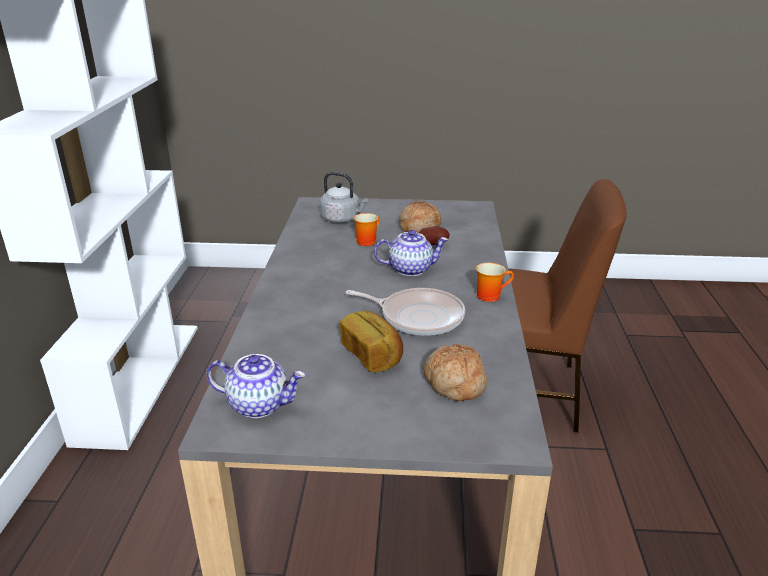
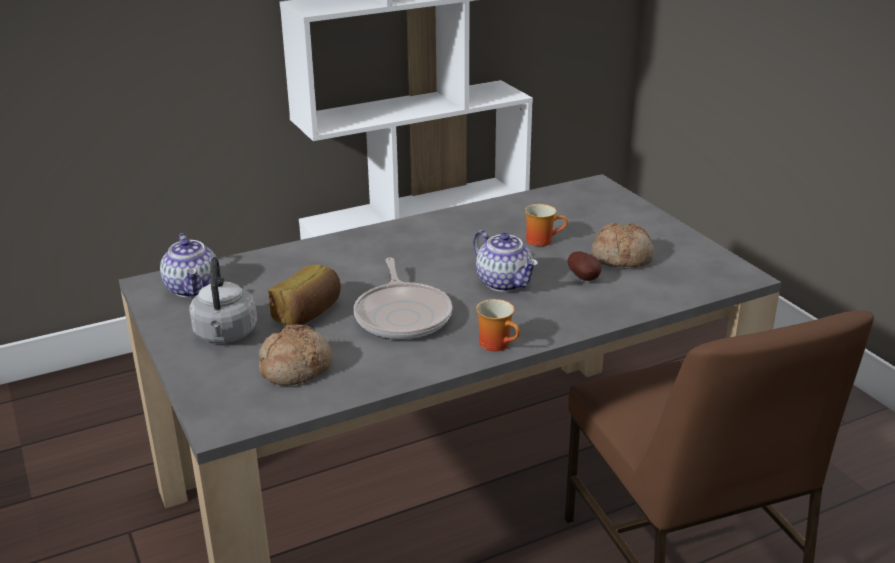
camera: 60 degrees right, 0 degrees up
(342, 219) = (578, 212): grey kettle -> grey kettle (225, 335)

